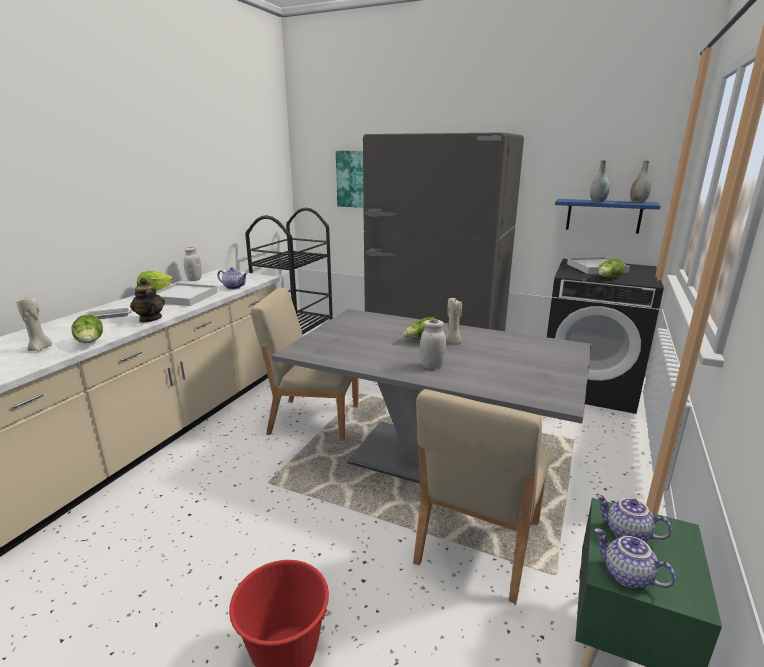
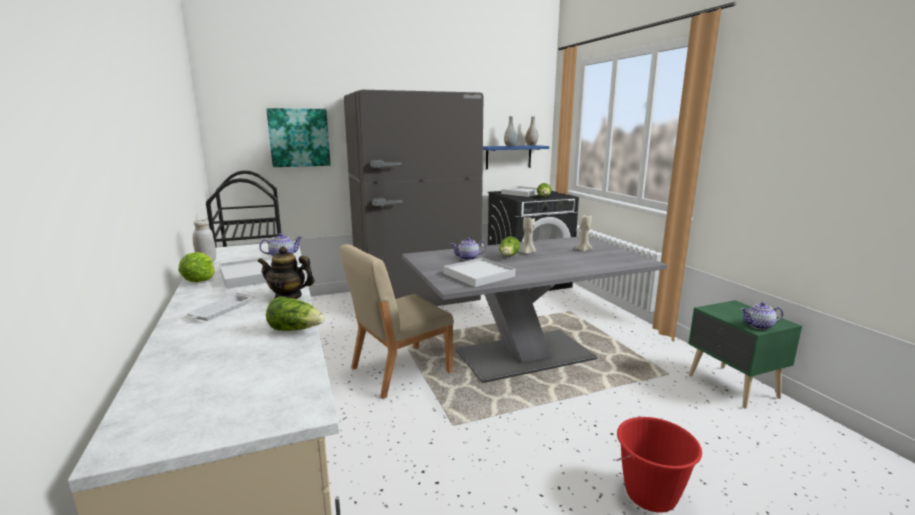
camera: 45 degrees left, 5 degrees down
(40, 348) = (252, 354): beige candle -> beige candle (583, 250)
(344, 348) = (479, 275): none -> white tray
(432, 366) = (553, 266): white jar -> none
(477, 543) = (621, 381): beige chair -> none
(626, 534) = (729, 313): teapot -> teapot (468, 258)

